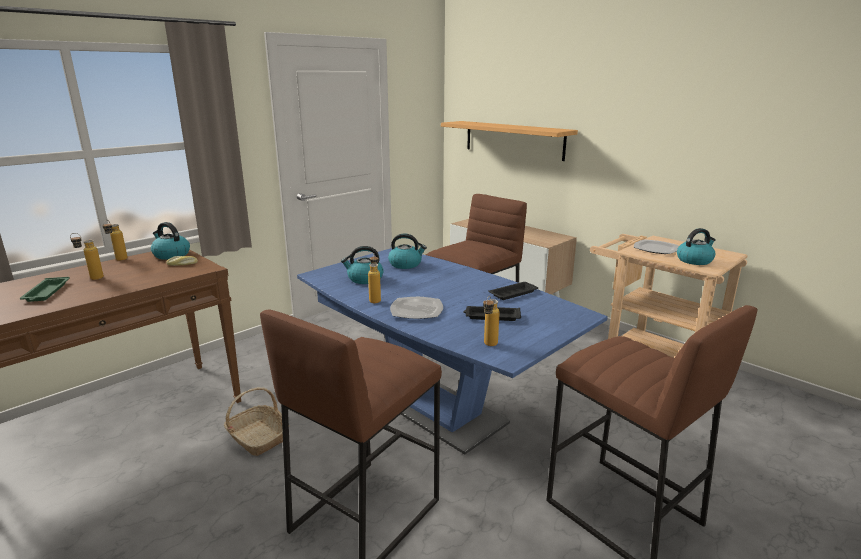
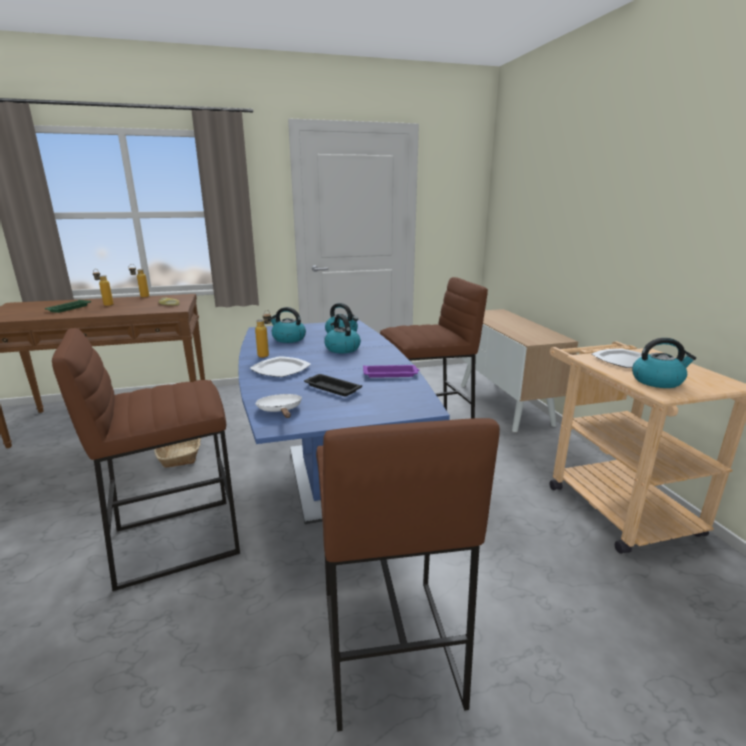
camera: 30 degrees right, 0 degrees up
(171, 255) = (175, 298): kettle -> kettle (342, 348)
(488, 346) = (280, 411): bottle -> white frying pan
(513, 140) = (536, 227): shelf -> none
(514, 293) = (391, 374): black tray -> purple tray

